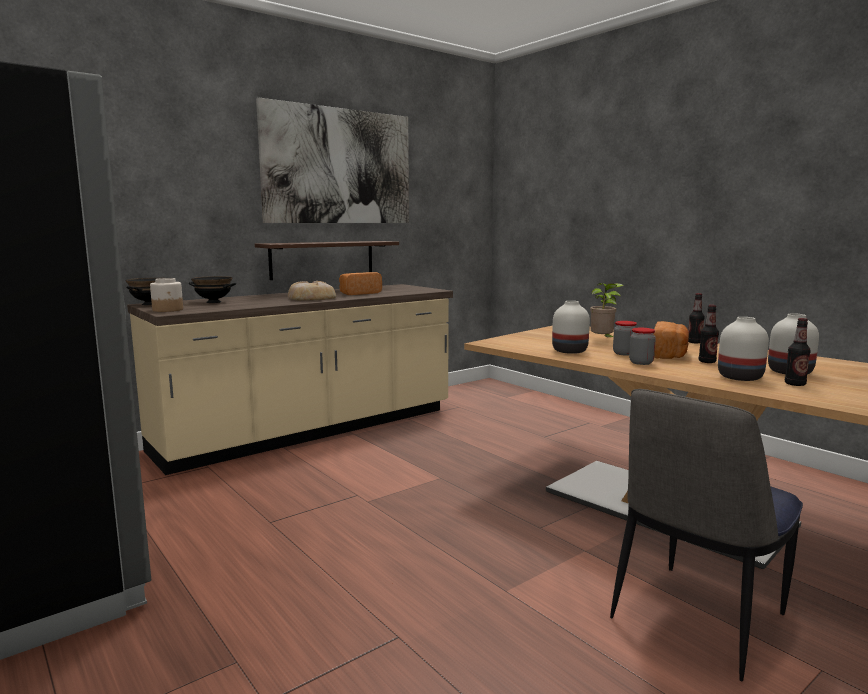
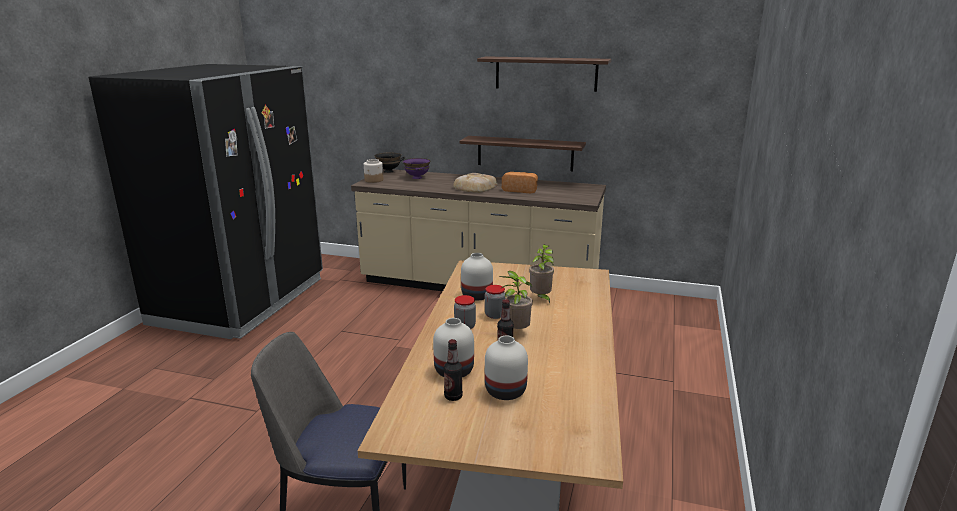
camera: 55 degrees right, 10 degrees up
(213, 302) = (416, 177): black bowl -> purple bowl
(338, 166) = (546, 73): picture -> shelf
(669, 354) = (515, 332): bread -> potted plant
(694, 342) = (597, 335): bottle -> none

